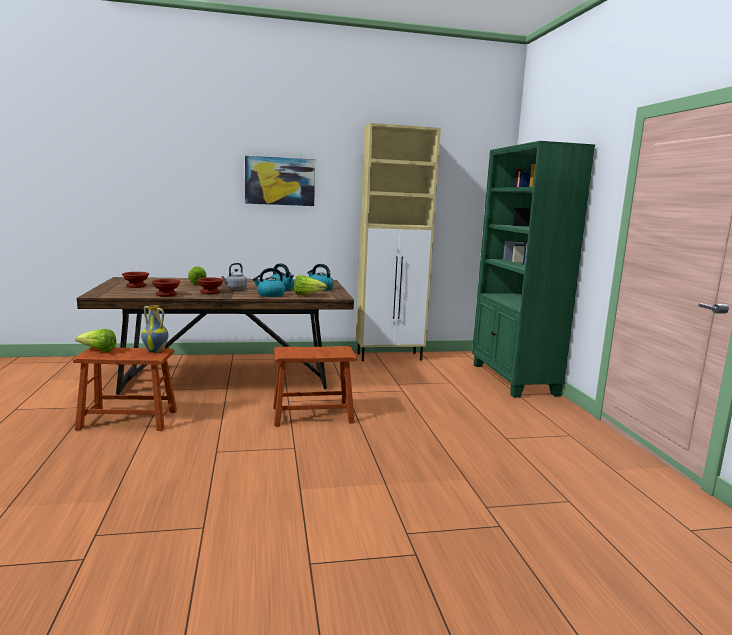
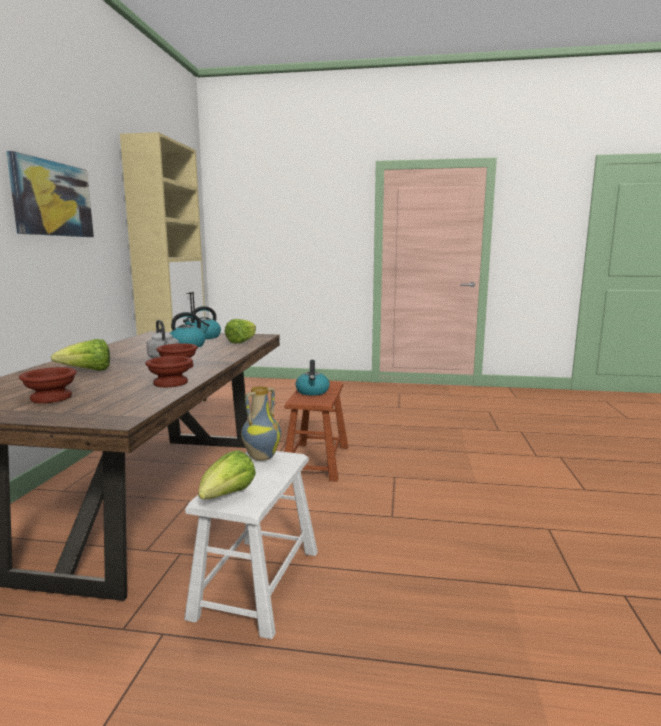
camera: 70 degrees left, 0 degrees up
(128, 419) = (257, 582): brown stool -> white stool
(270, 295) = (226, 350): kettle -> kettle (312, 392)
(513, 379) = (288, 384): green bookcase -> none

